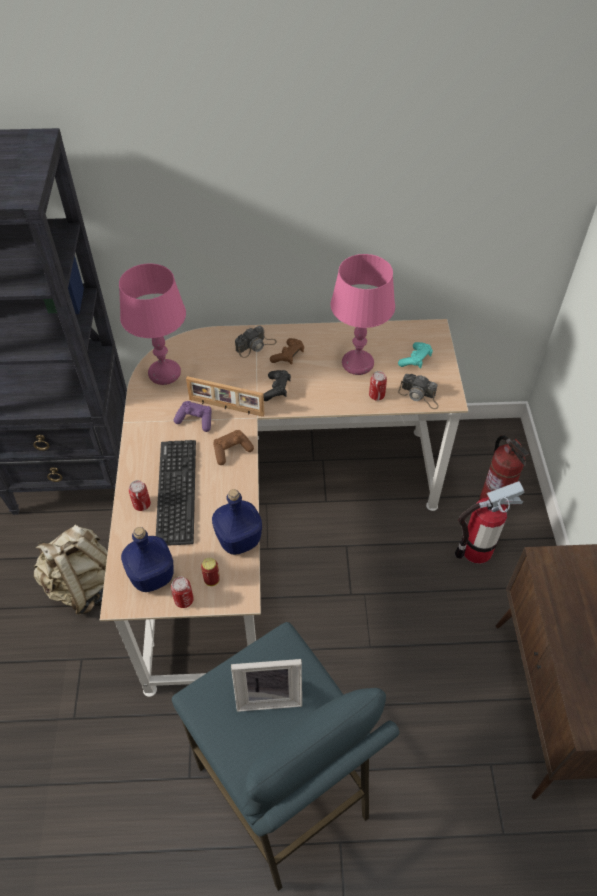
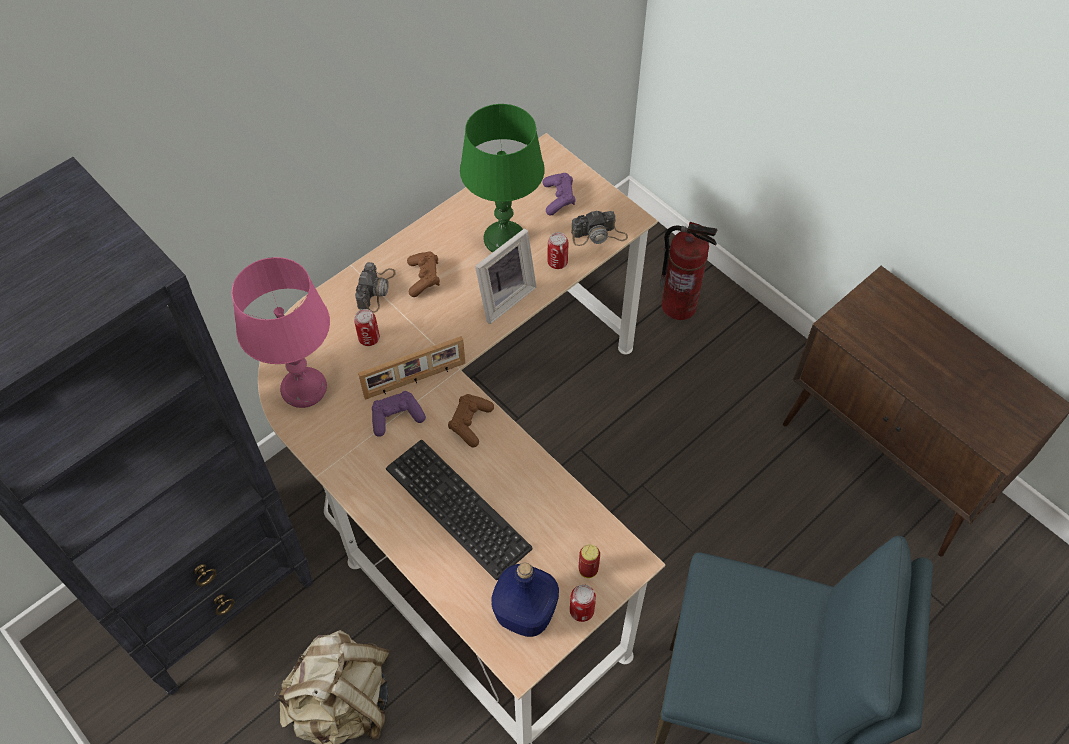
camera: 40 degrees left, 5 degrees up
(142, 504) = (435, 549): can -> can (369, 338)
(239, 539) = (573, 508): blue bottle -> none
(268, 694) = (751, 631): picture frame -> picture frame (503, 297)
(277, 389) = (449, 324): black game controller -> none
(357, 363) = (504, 239): pink table lamp -> green table lamp
(415, 360) = (558, 198): turquoise game controller -> purple game controller
(476, 550) = (704, 363): fire extinguisher -> none

